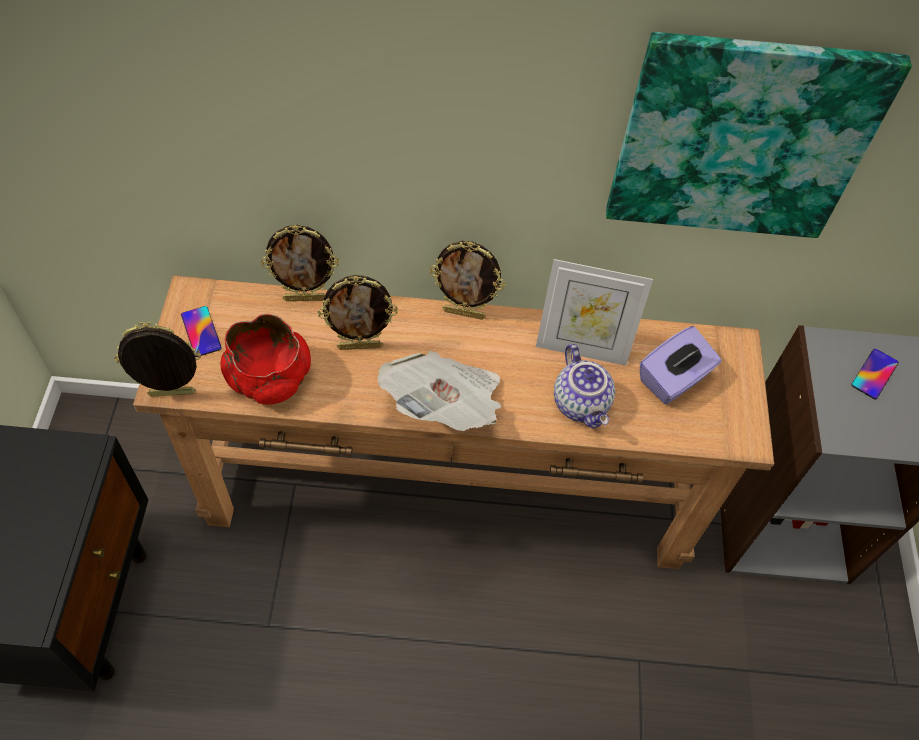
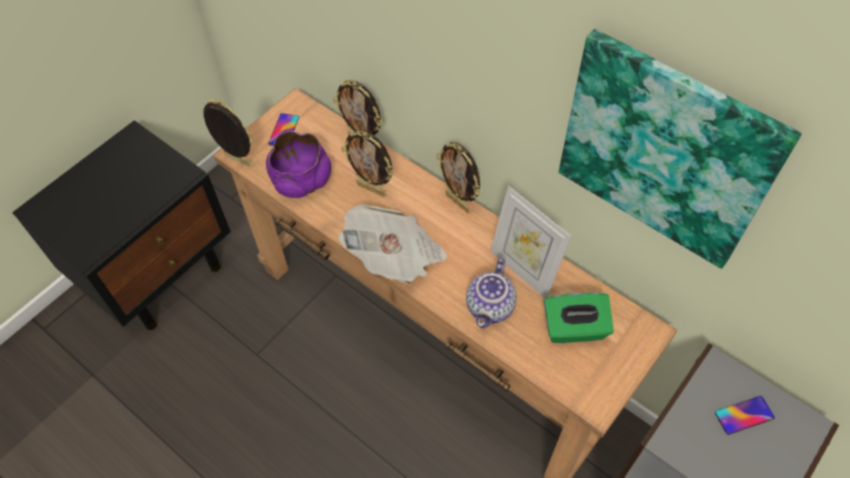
camera: 40 degrees right, 0 degrees up
(269, 377) = (301, 180): red bowl -> purple bowl
(673, 379) = (574, 329): purple tissue box -> green tissue box

